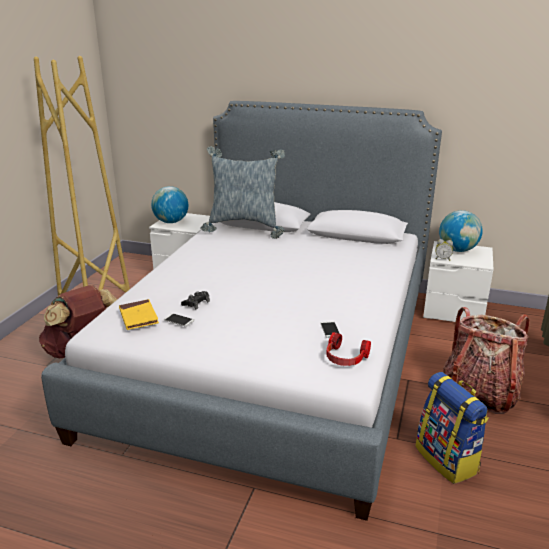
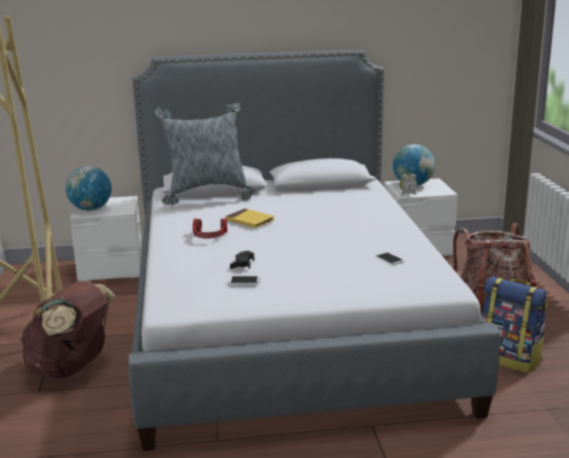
camera: 25 degrees left, 5 degrees down
(138, 317) = (199, 286): yellow book -> yellow book (250, 221)
(345, 358) = (427, 275): headphones -> headphones (209, 236)

